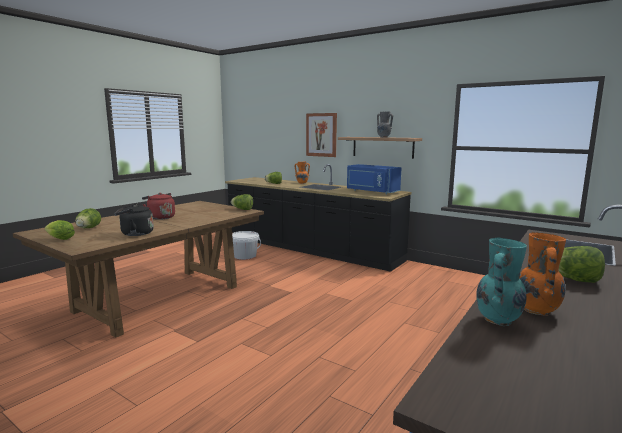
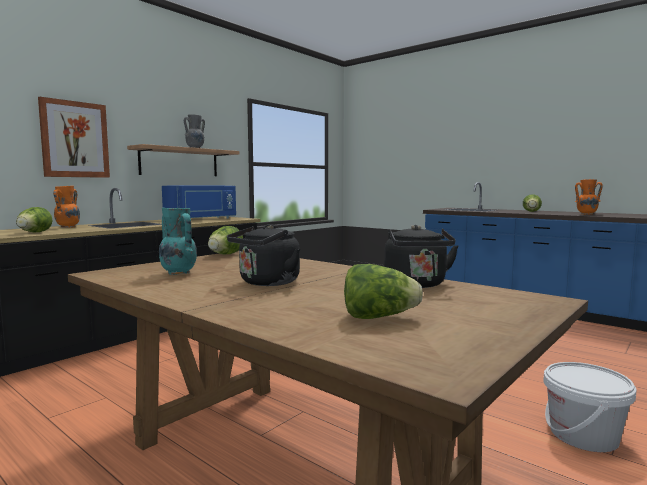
camera: 85 degrees left, 5 degrees down
(60, 239) = (494, 324): lettuce -> none
(160, 217) = (267, 283): red kettle -> black kettle
(245, 256) = (84, 387): white bucket -> white bucket (583, 435)
(498, 320) = (607, 215): turquoise vase -> turquoise vase (178, 273)

